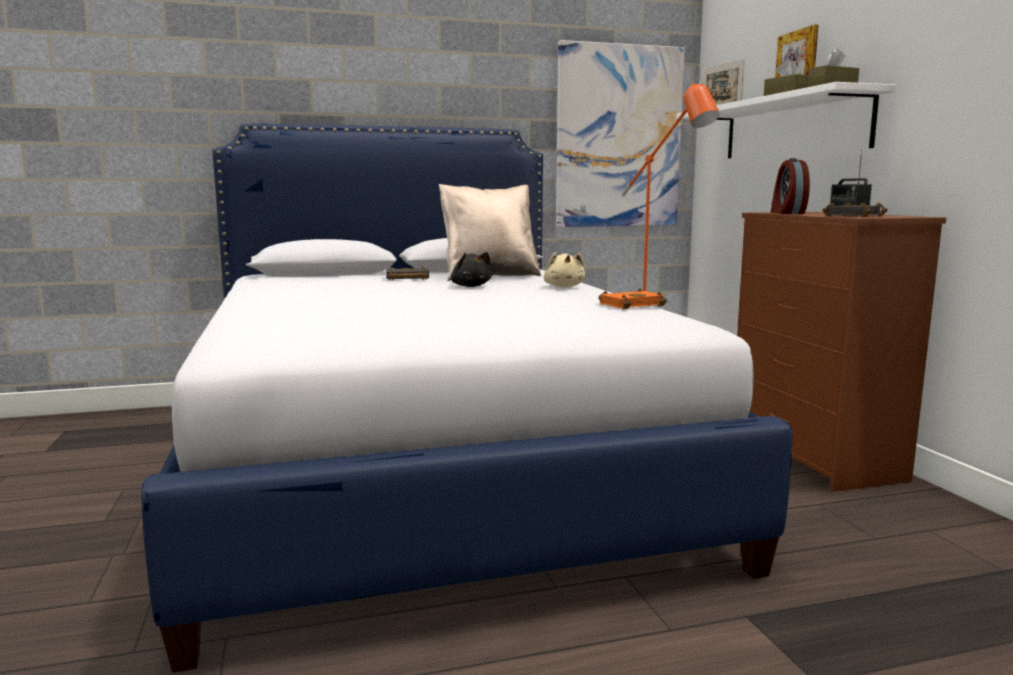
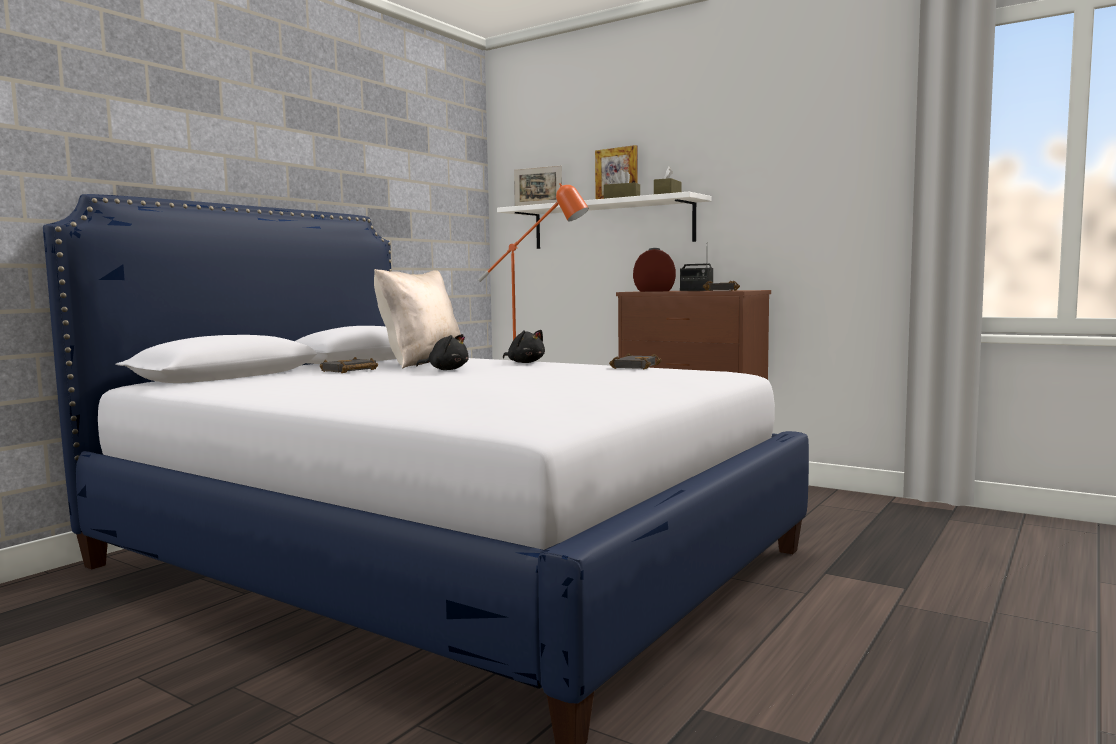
camera: 40 degrees left, 5 degrees down
(564, 287) = (525, 362): beige plush toy -> black plush toy
(618, 137) = (437, 227): picture -> none
(631, 304) = (634, 366): orange book -> black book
(787, 213) = (654, 291): alarm clock -> alarm clock turned 135 degrees clockwise

